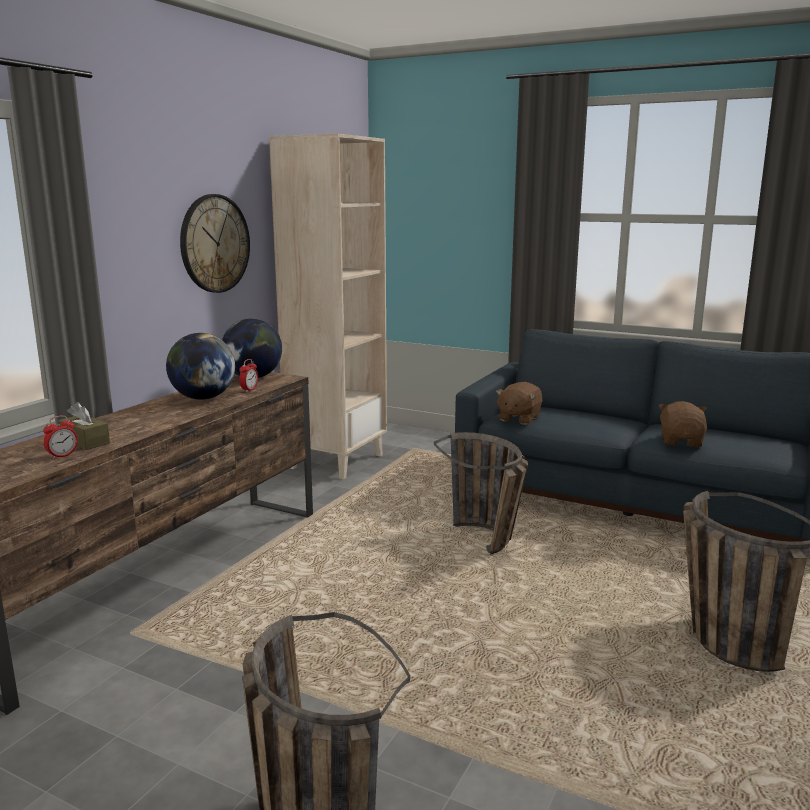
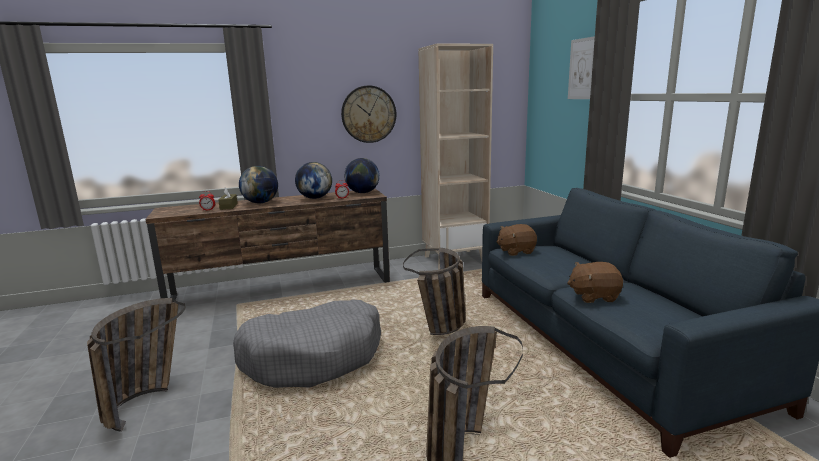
camera: 45 degrees right, 0 degrees up
(128, 423) = (260, 202): none -> globe
(416, 640) = (313, 357): none -> grey dog bed
(482, 180) = (582, 69): none -> picture
(681, 442) = (593, 296): brown plush toy -> brown plush toy turned 150 degrees counterclockwise

